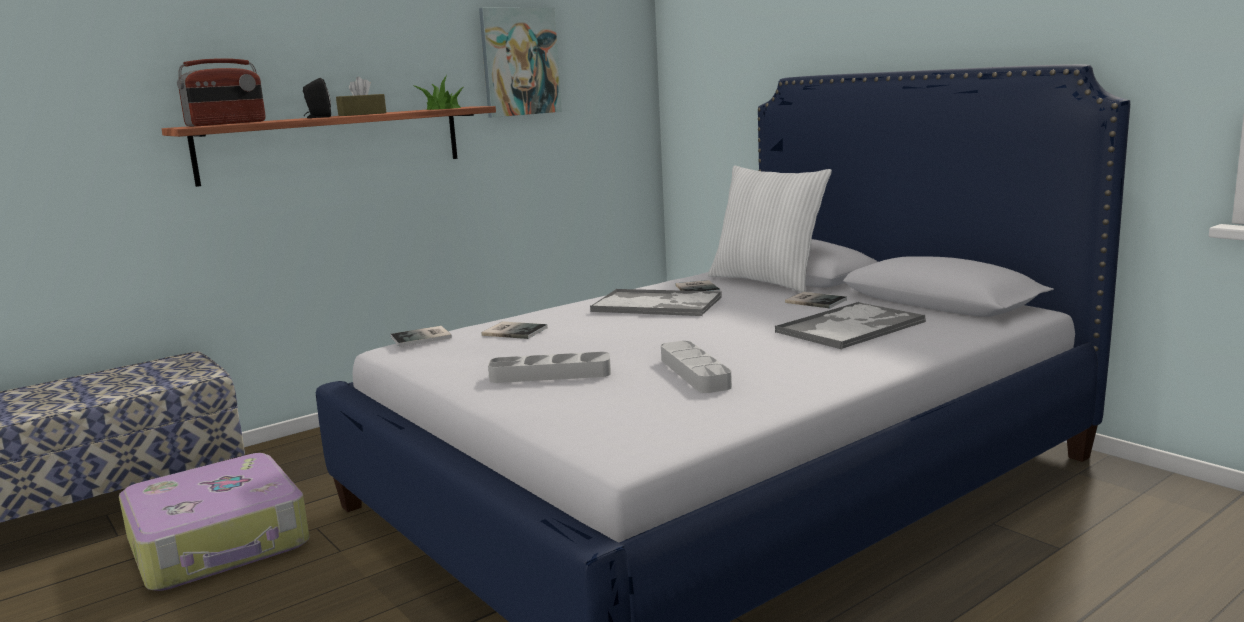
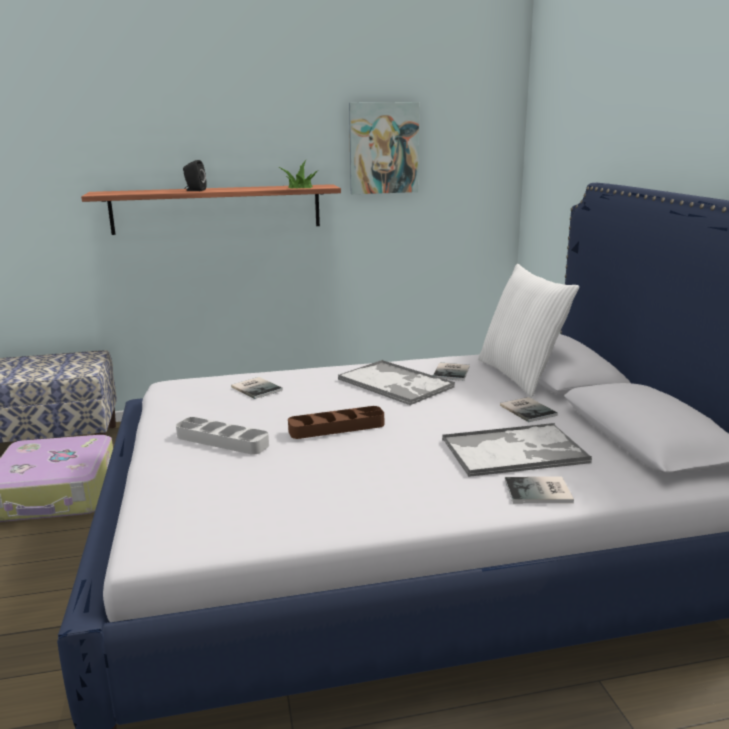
camera: 25 degrees right, 5 degrees up
(227, 123) = (126, 192): radio -> none
(362, 114) = (229, 189): brown tissue box -> none
(423, 337) = (197, 379): book -> book (540, 492)
(657, 343) = (336, 427): none -> brown tray
(694, 373) = (319, 470): grey tray -> none

